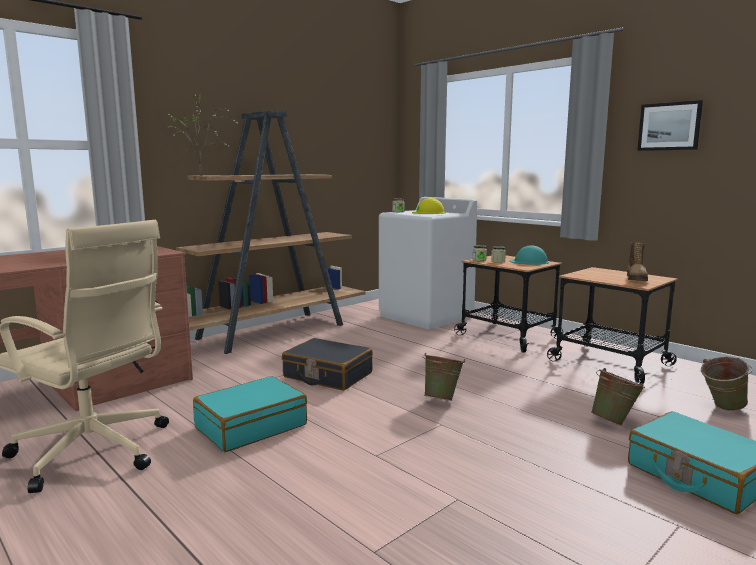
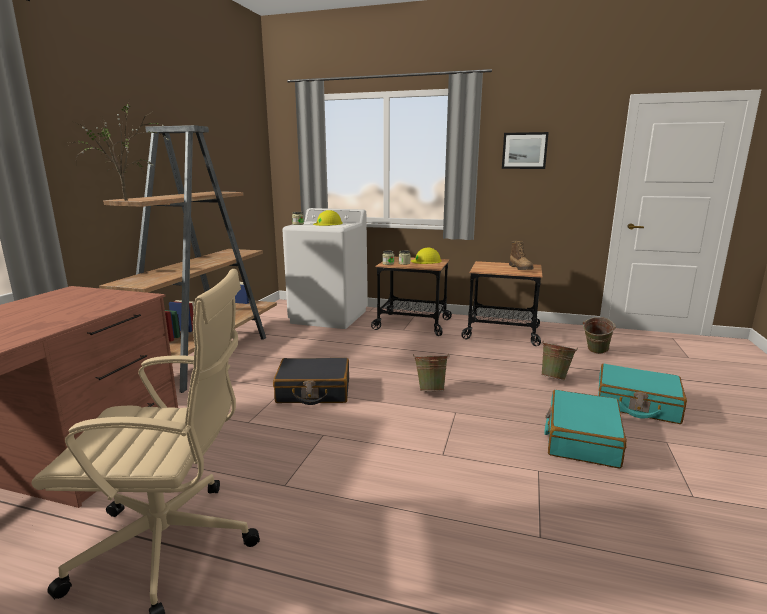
camera: 30 degrees left, 5 degrees up
(251, 426) = (306, 461): turquoise suitcase -> turquoise suitcase (581, 439)
(529, 261) = (426, 261): turquoise hard hat -> yellow hard hat

